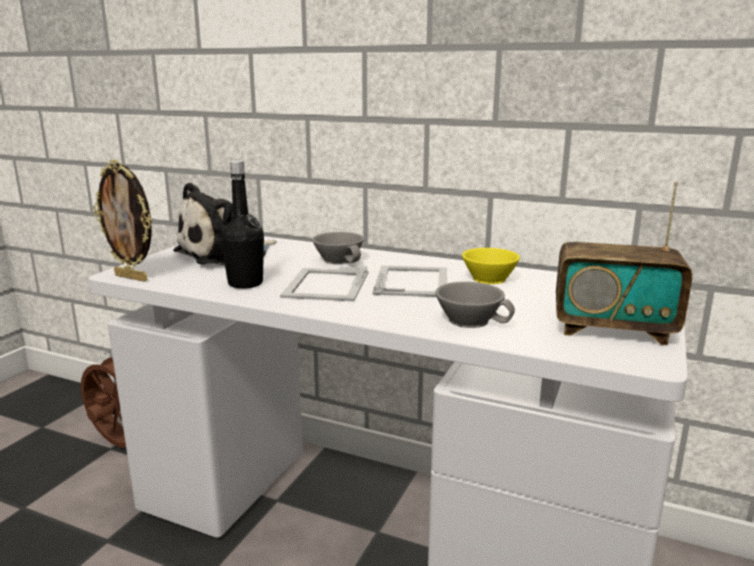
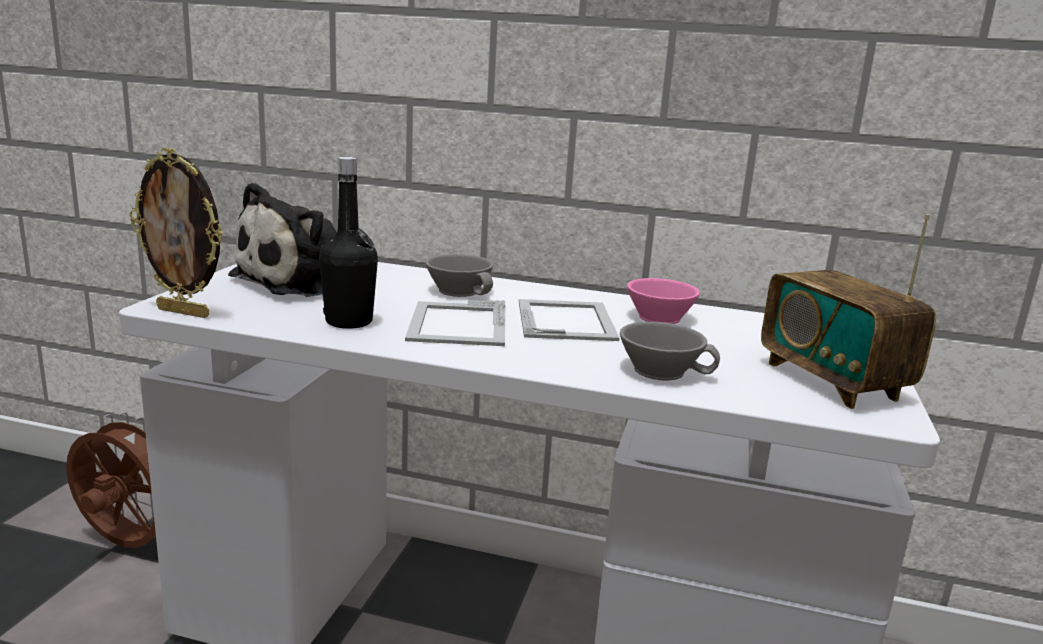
camera: 10 degrees left, 0 degrees up
(486, 278) = (655, 317): yellow cup -> pink cup
(612, 329) = (832, 381): radio -> radio turned 60 degrees clockwise

